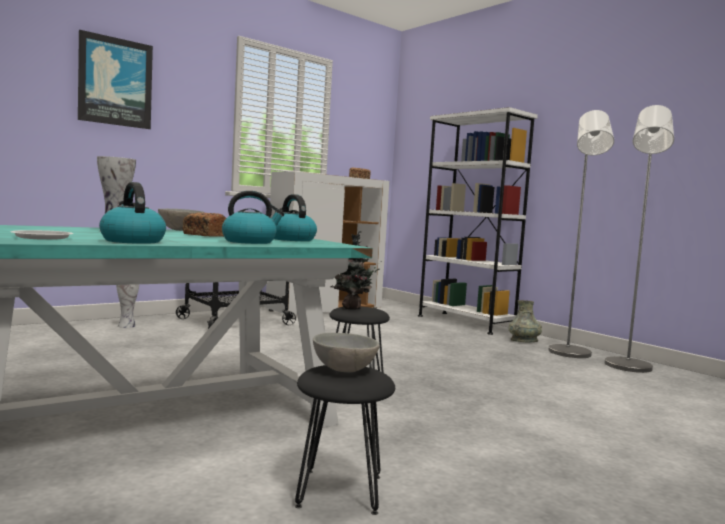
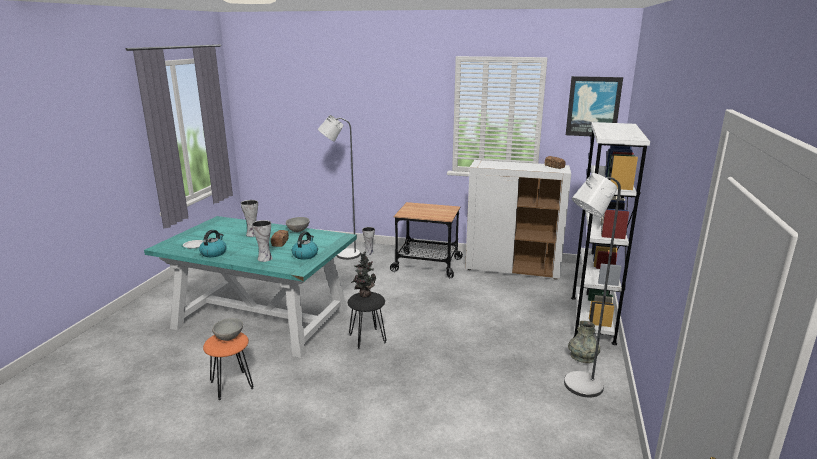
camera: 55 degrees right, 15 degrees up
(115, 82) = (372, 104): picture -> picture (593, 106)
(250, 242) = (265, 258): kettle -> vase
(339, 491) = (231, 385): black stool -> orange stool
(628, 368) = (583, 422): grey floor lamp -> grey floor lamp (343, 255)

